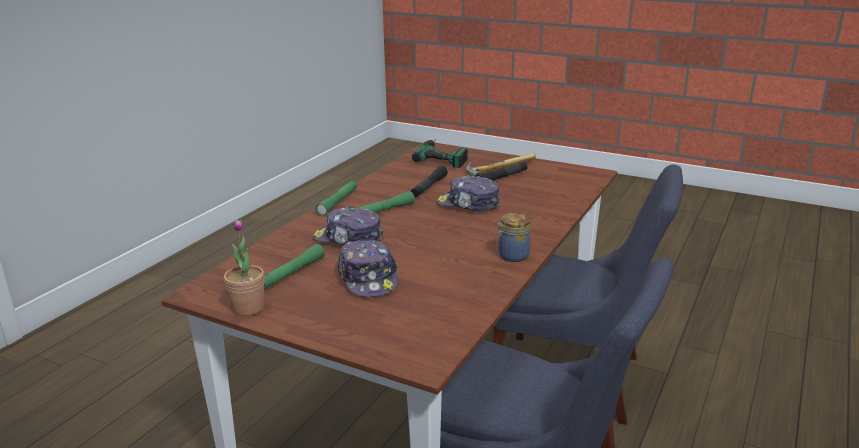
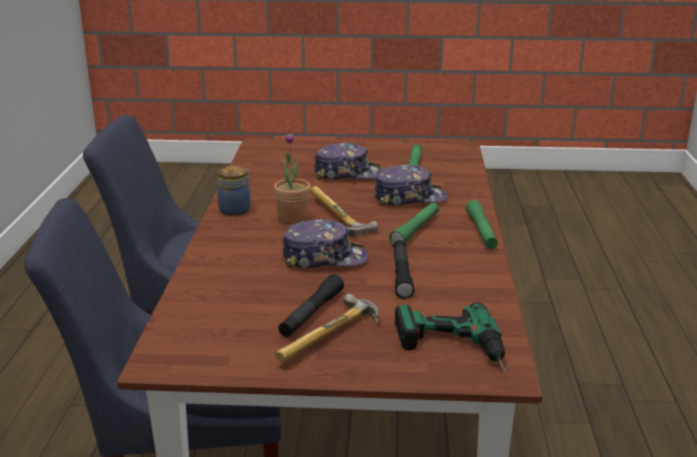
camera: 155 degrees right, 0 degrees up
(248, 308) = (409, 146): potted plant -> potted plant (293, 218)
(368, 279) = (348, 174): cap -> cap turned 135 degrees clockwise
(433, 233) = (332, 217): none -> hammer

